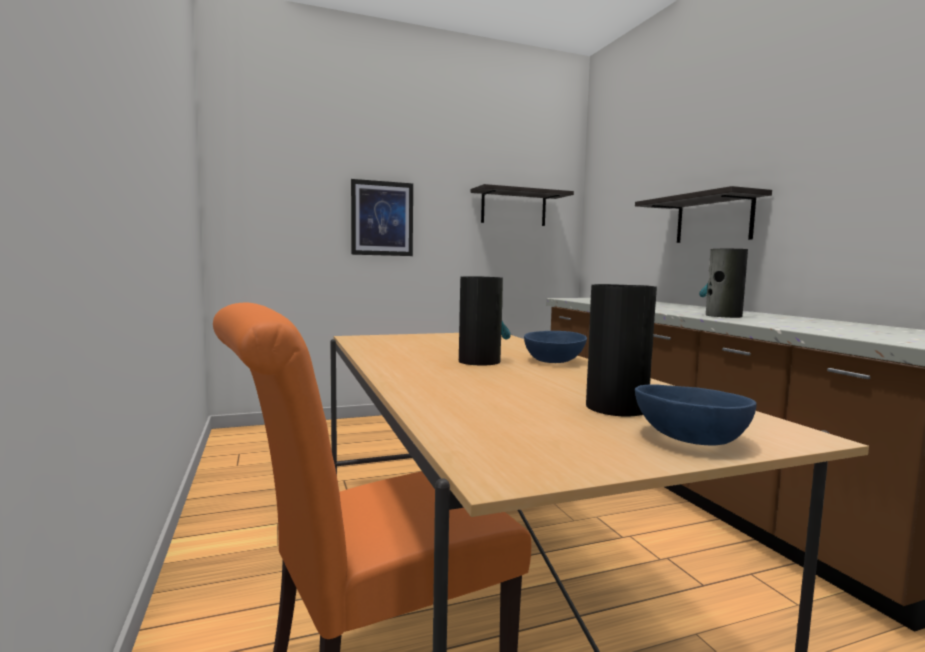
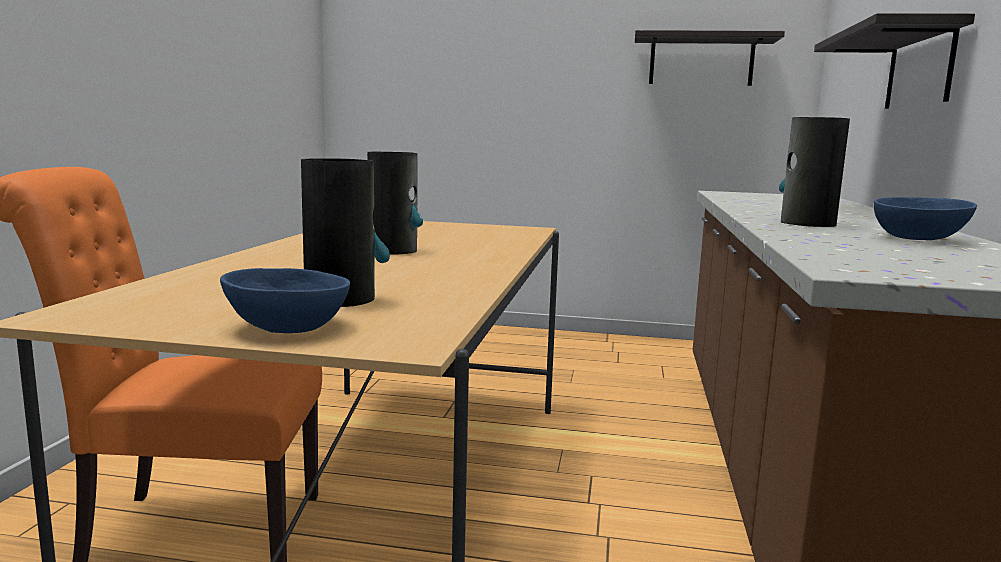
camera: 30 degrees right, 5 degrees up
(382, 218) = (513, 83): picture -> none
(553, 361) = (472, 258): blue bowl -> blue bowl (917, 238)

